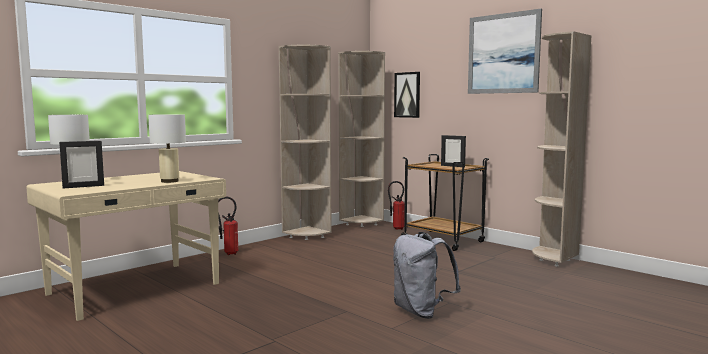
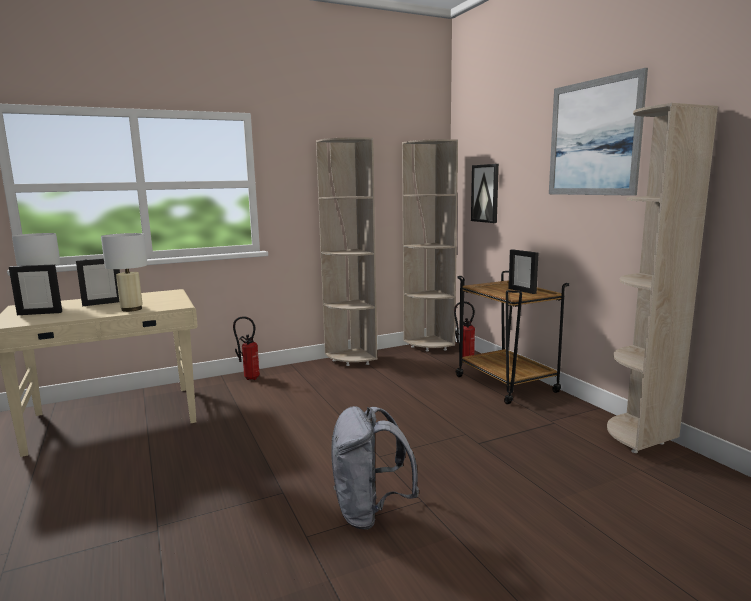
camera: 20 degrees right, 5 degrees up
(128, 179) = (103, 303): none -> picture frame

